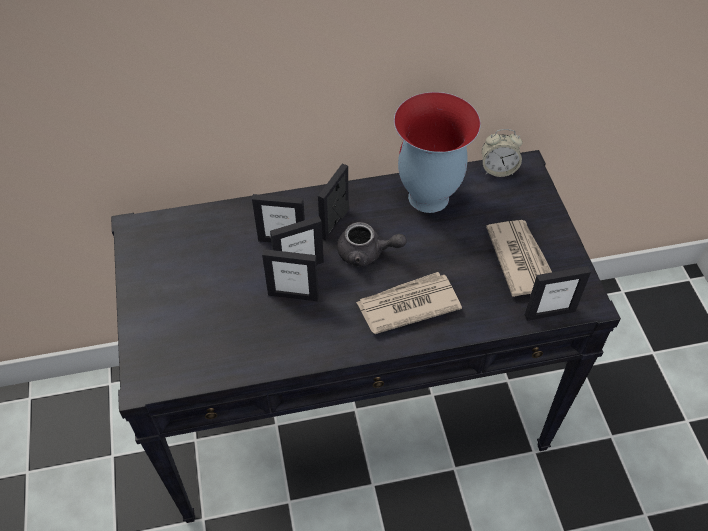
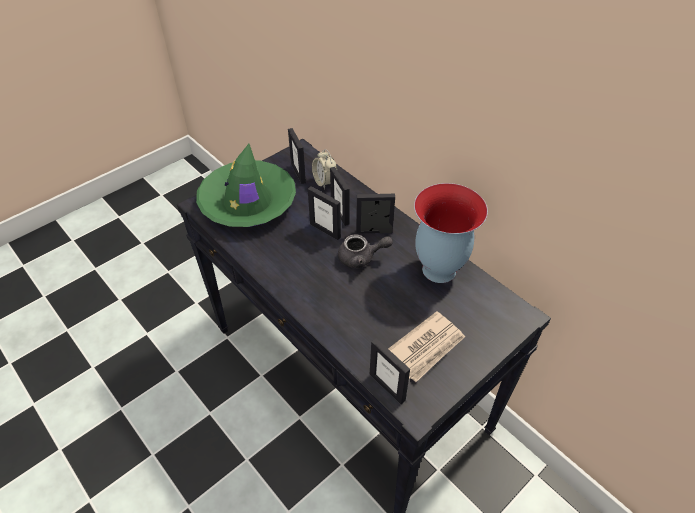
camera: 60 degrees right, 5 degrees down
(186, 325) = (248, 202): none -> green hat
(293, 295) = (301, 237): picture frame -> picture frame (298, 173)
(366, 253) = (361, 258): grey teapot -> grey teapot turned 75 degrees counterclockwise
(407, 305) = (333, 297): newspaper -> none
(498, 169) = (504, 299): alarm clock -> alarm clock (325, 182)

